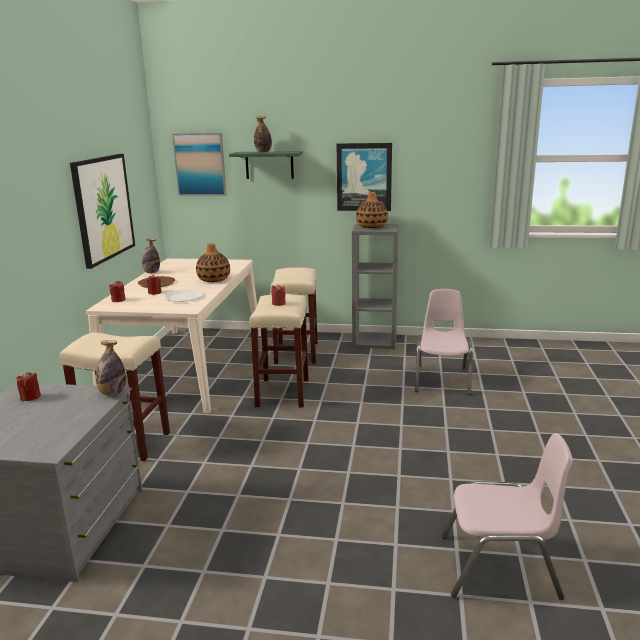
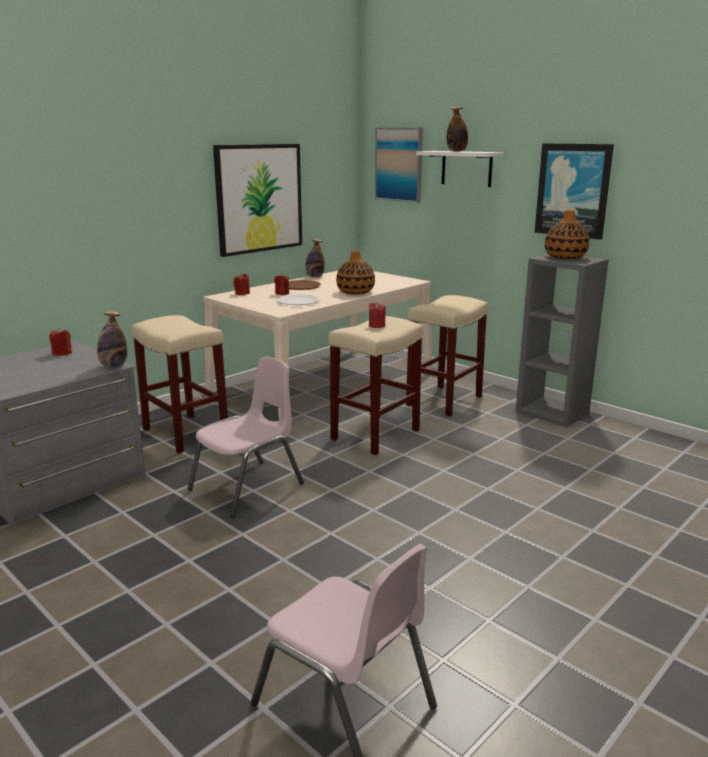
camera: 35 degrees right, 0 degrees up
(269, 165) = (466, 168): green shelf -> white shelf
(442, 380) = (579, 478): pink chair -> pink chair (248, 487)

